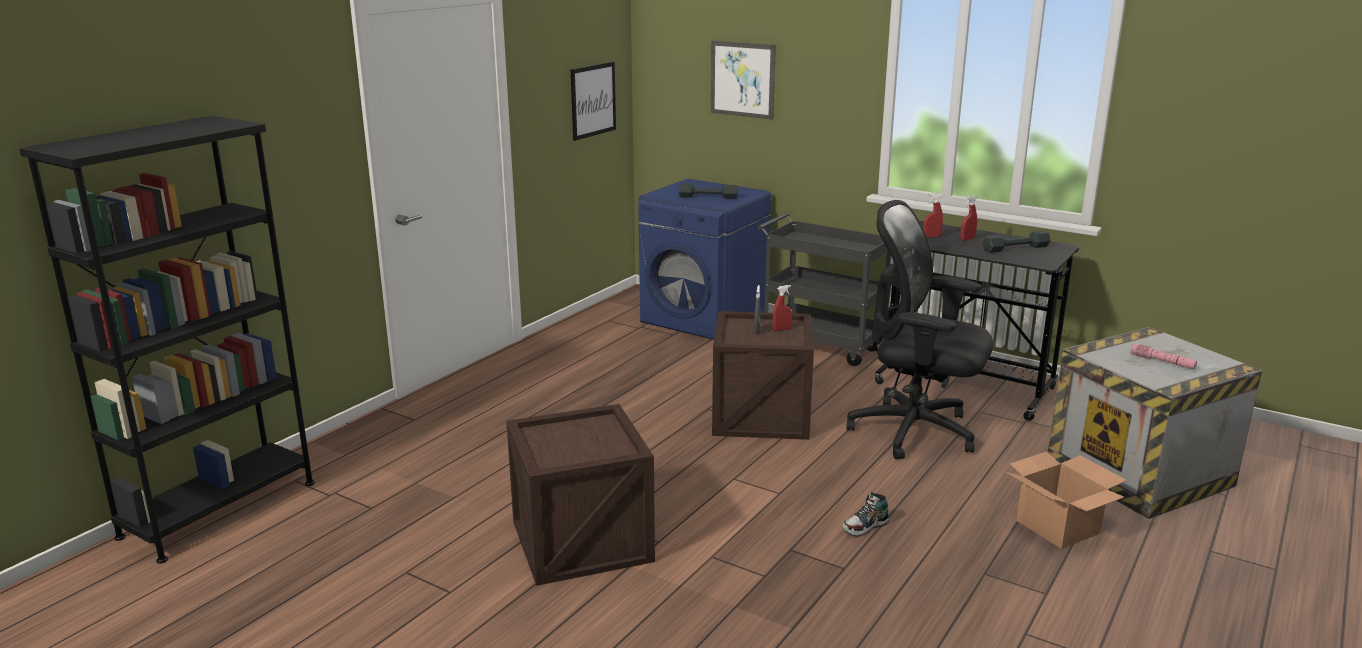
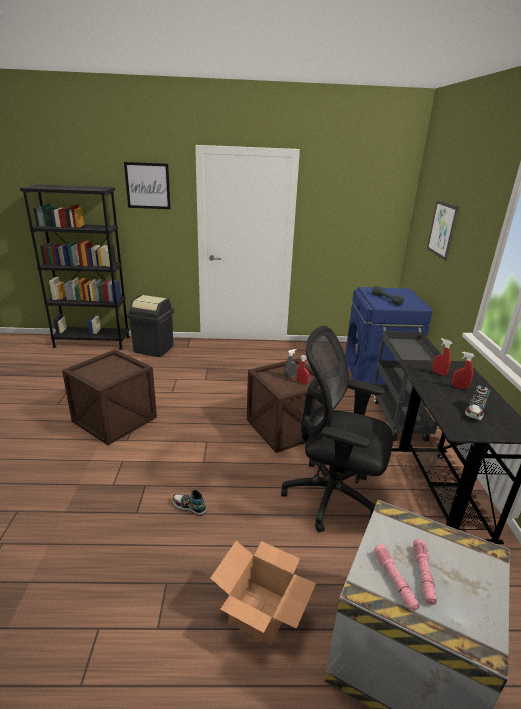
camera: 55 degrees right, 5 degrees up
(369, 451) = (154, 349): none -> black trash can
(593, 100) = (368, 226): picture -> picture (148, 186)
(920, 431) = (336, 495): black office chair -> black office chair turned 60 degrees counterclockwise
(1015, 248) = (475, 411): grey dumbbell -> shoe
(1164, 373) = (394, 580): none -> pink flashlight

